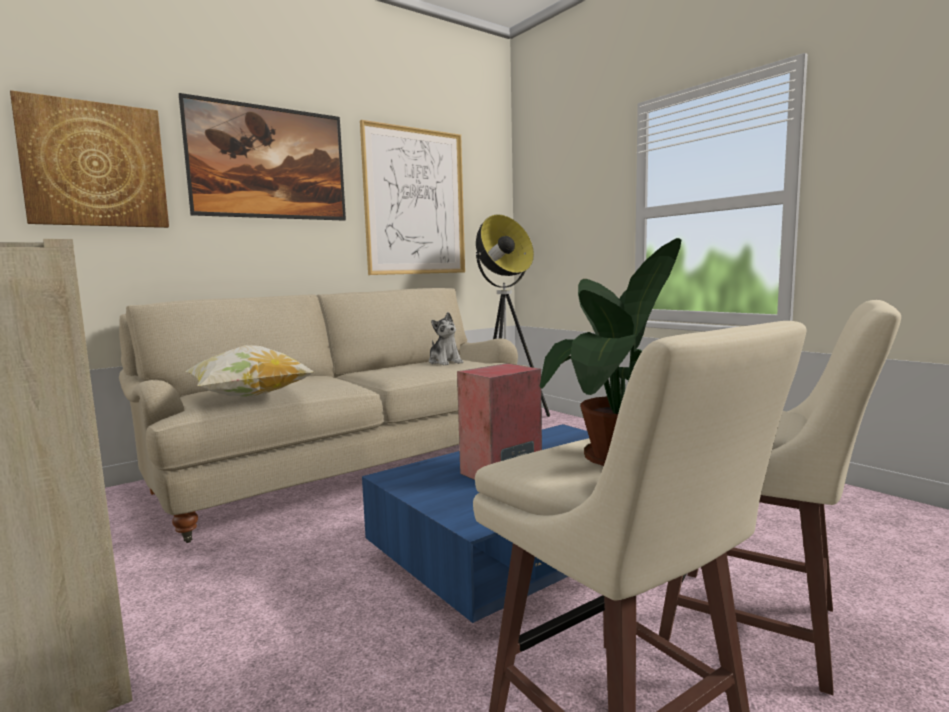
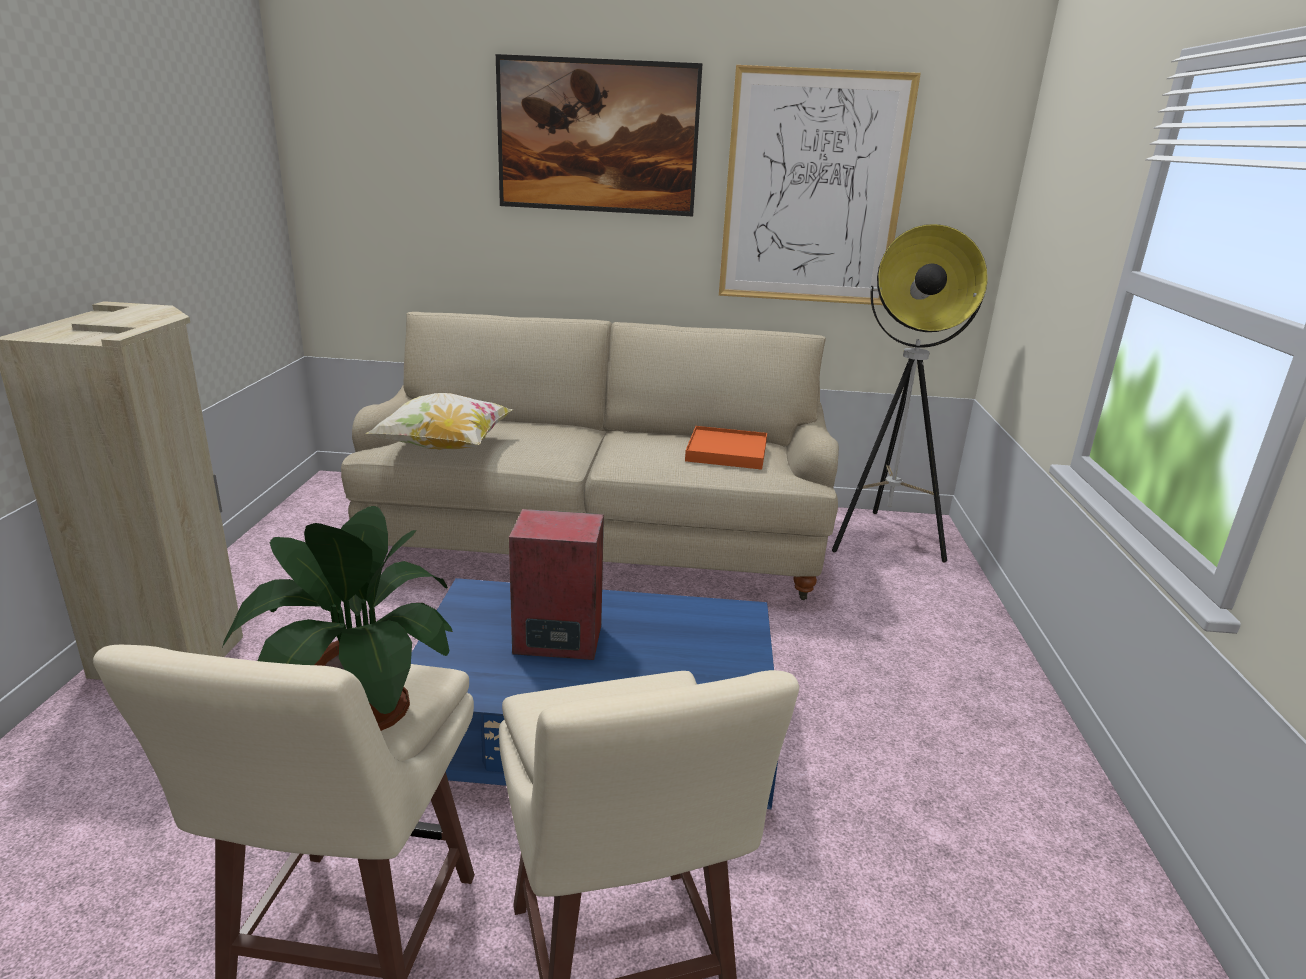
camera: 40 degrees right, 15 degrees up
(95, 165) = (411, 148): picture -> none
(445, 362) = (727, 452): plush toy -> orange tray

